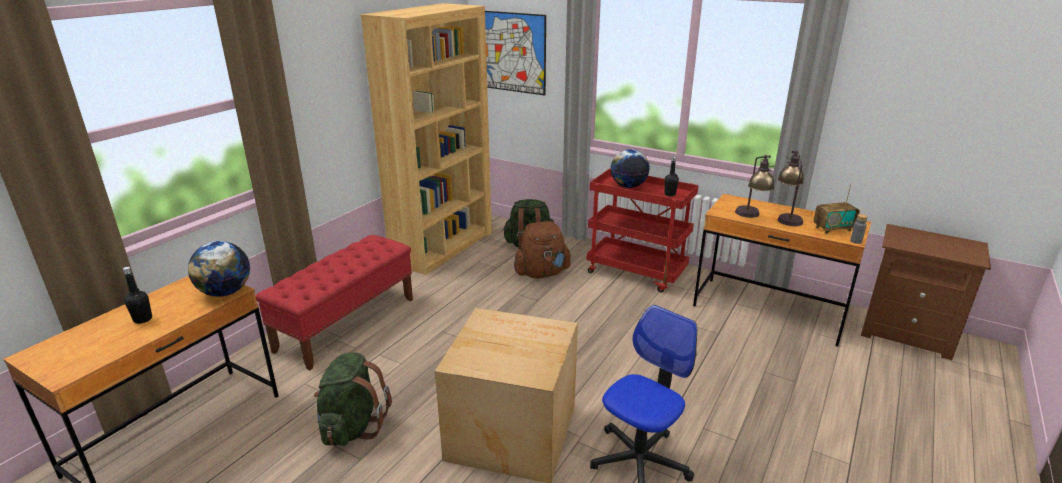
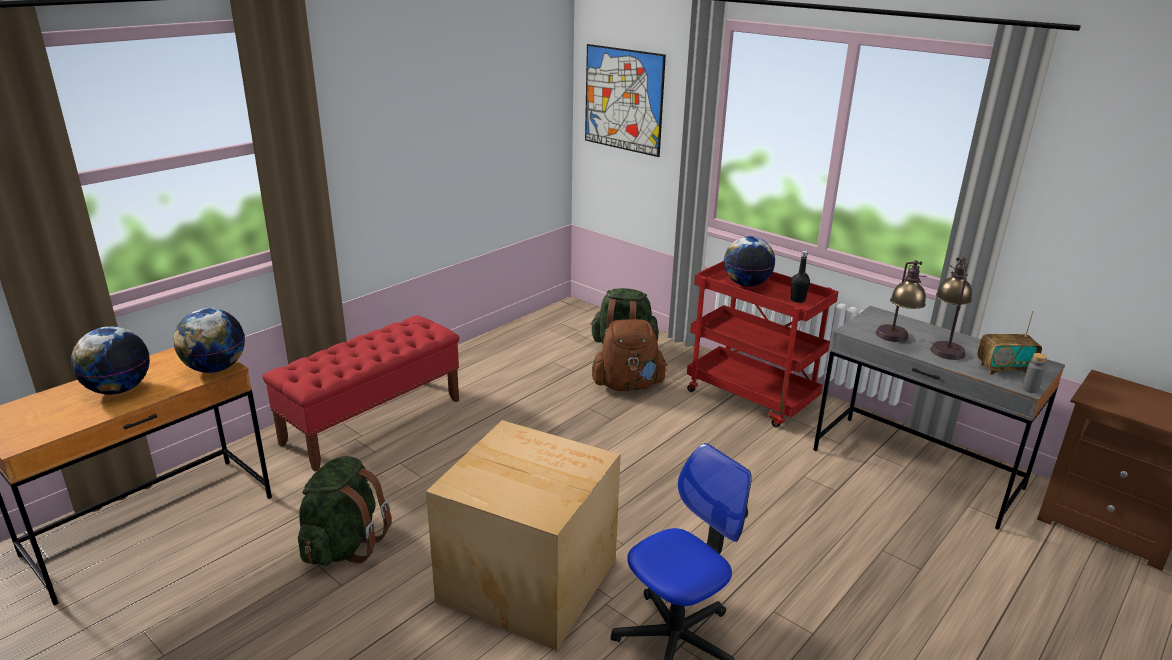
camera: 10 degrees right, 0 degrees up
(143, 319) = (118, 389): black bottle -> globe
(443, 247) = (515, 338): brown bookcase -> none
(768, 311) = (916, 469): brown desk -> grey desk

